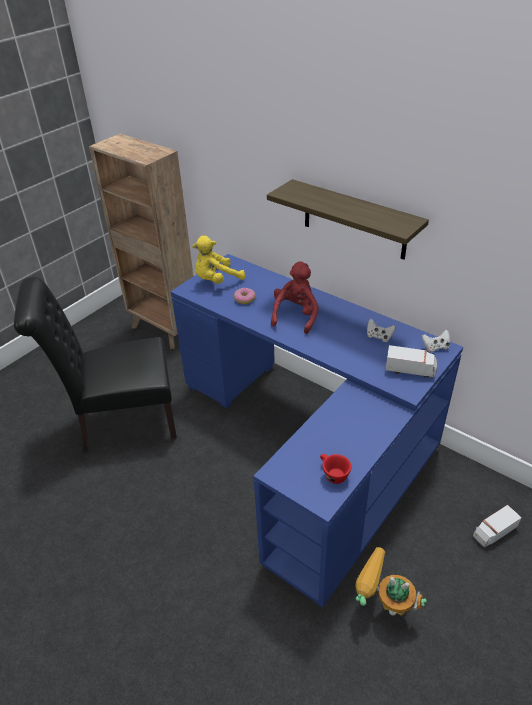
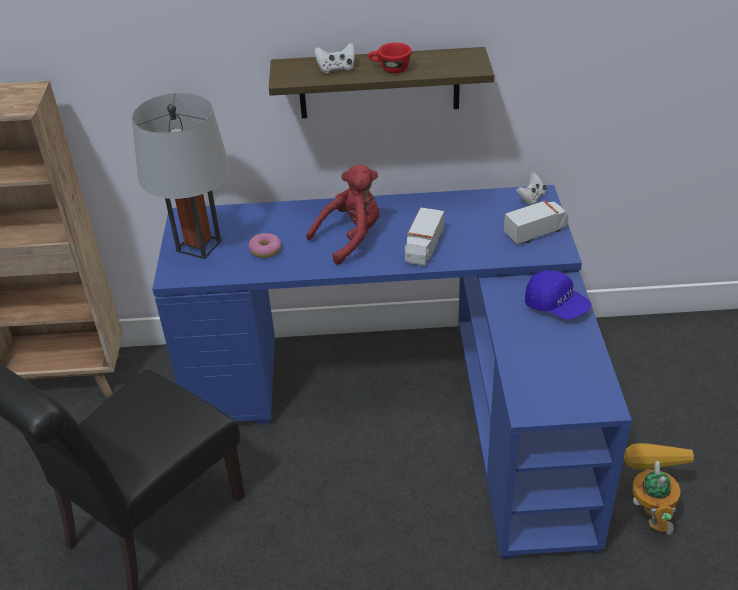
camera: 40 degrees left, 0 degrees up
(216, 280) = (198, 246): yellow plush toy -> grey table lamp
(296, 315) = (351, 238): red plush toy -> red plush toy turned 75 degrees clockwise
(332, 474) = (581, 375): red cup -> red cup (390, 69)
(371, 423) = (556, 306): none -> blue cap
(379, 337) = (466, 215): white game controller -> white game controller (336, 69)
(381, 607) = (647, 510): toy robot -> toy robot turned 105 degrees clockwise
(493, 532) = (663, 374): toy truck -> toy truck (423, 248)

